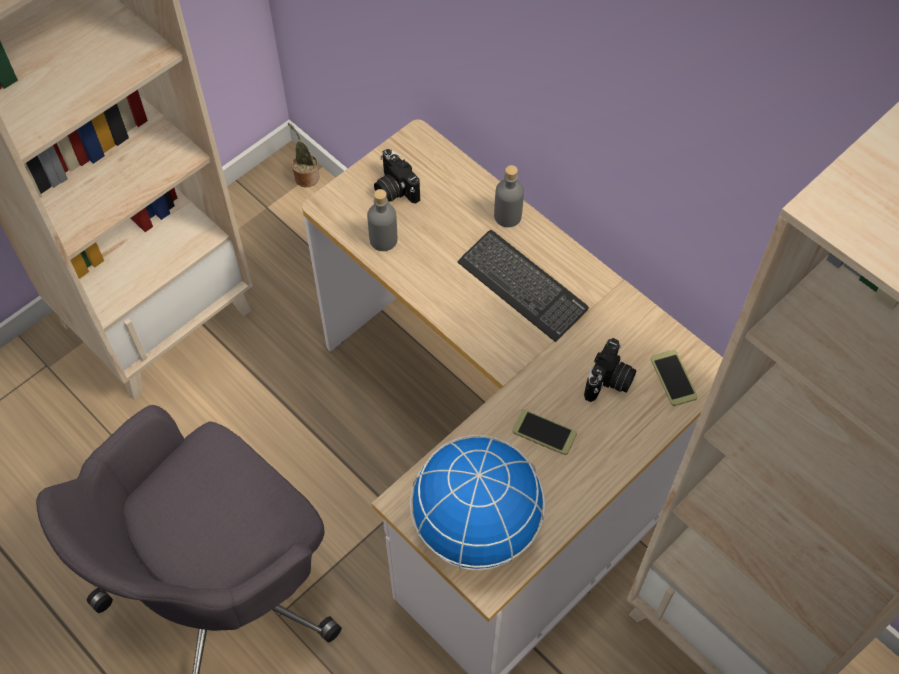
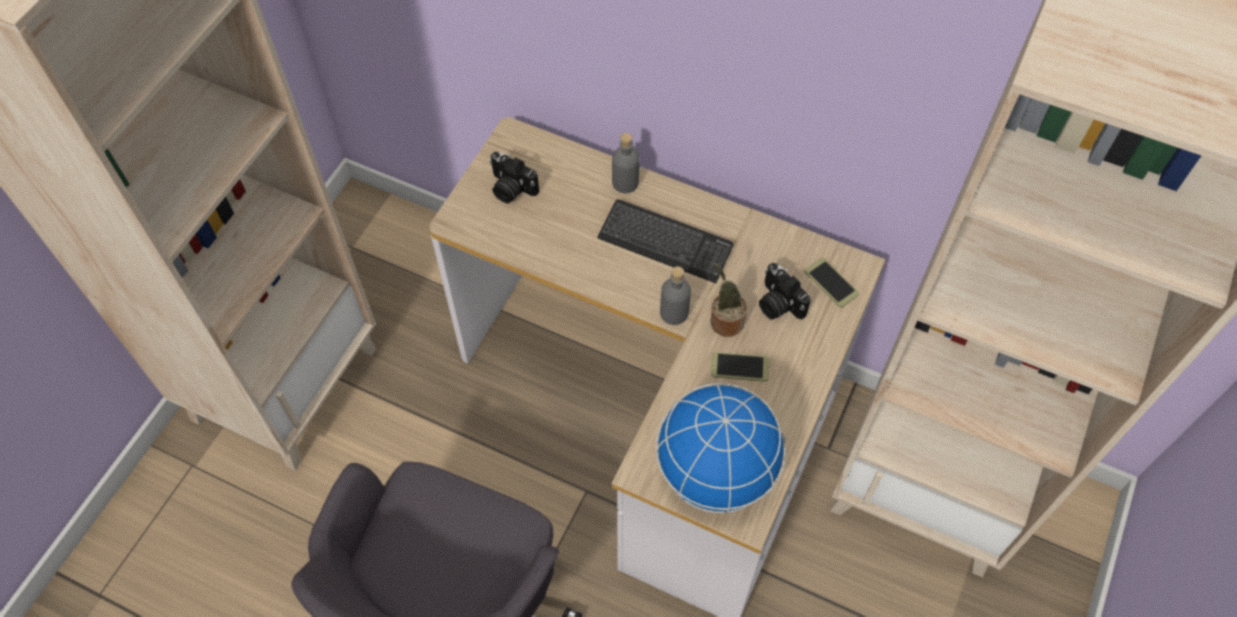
camera: 20 degrees left, 0 degrees up
(305, 176) = (378, 207): potted plant -> potted plant (724, 321)
(383, 240) = (520, 238): grey bottle -> grey bottle (674, 312)
(609, 382) = (777, 304): camera -> camera turned 135 degrees clockwise

